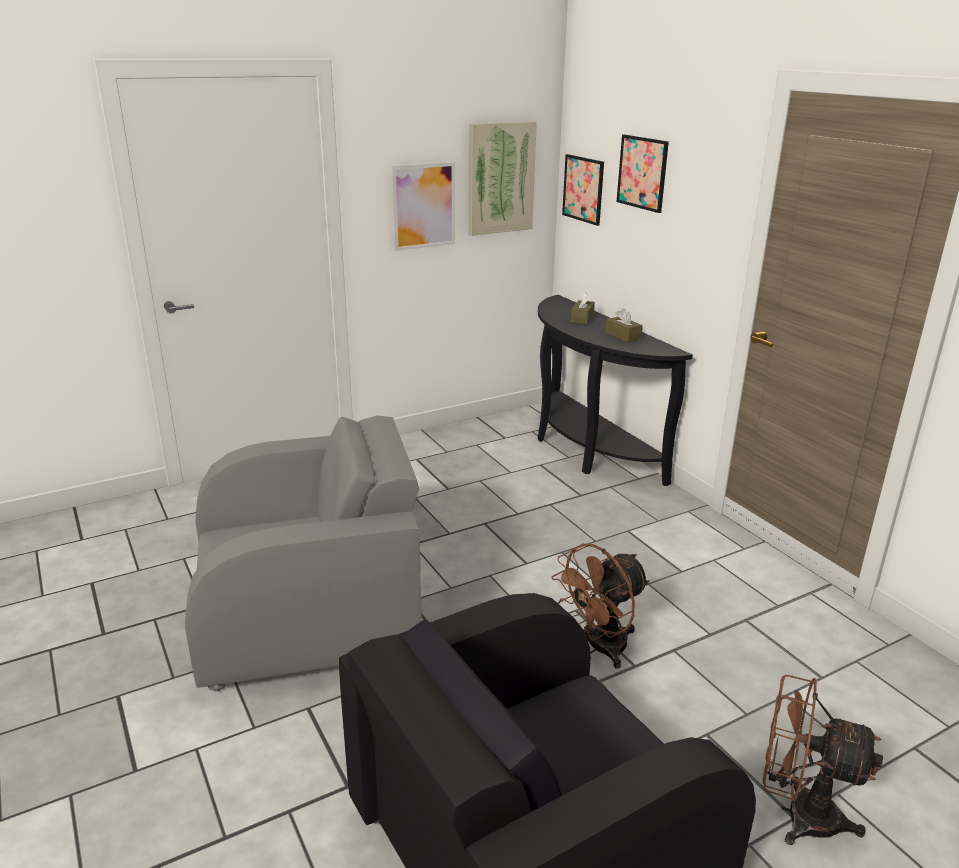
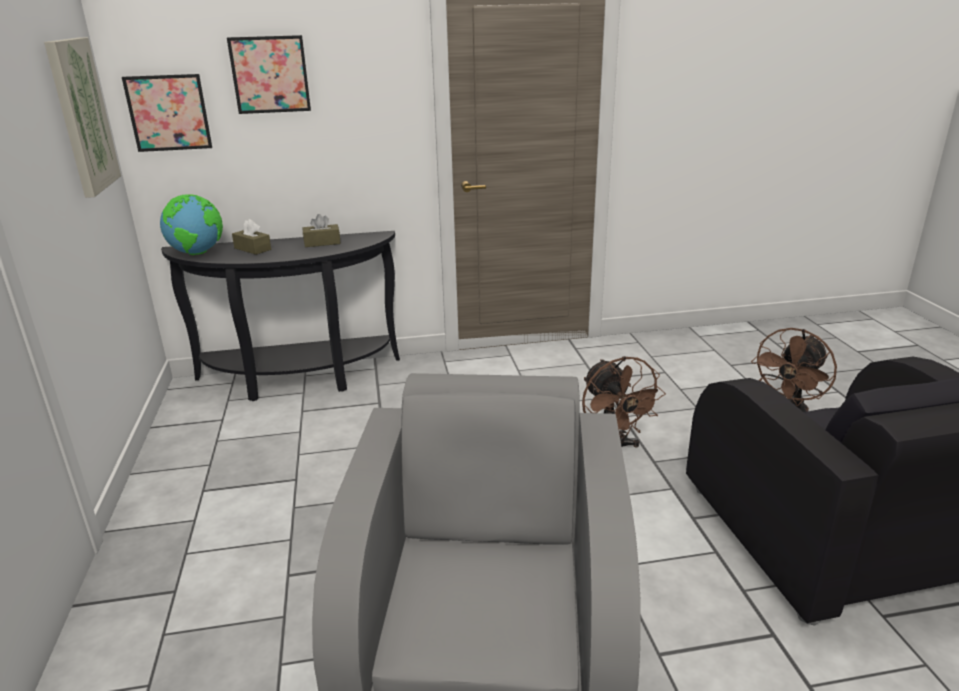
camera: 70 degrees left, 0 degrees up
(424, 206) = (48, 167): picture -> none
(554, 306) = (197, 253): none -> globe

